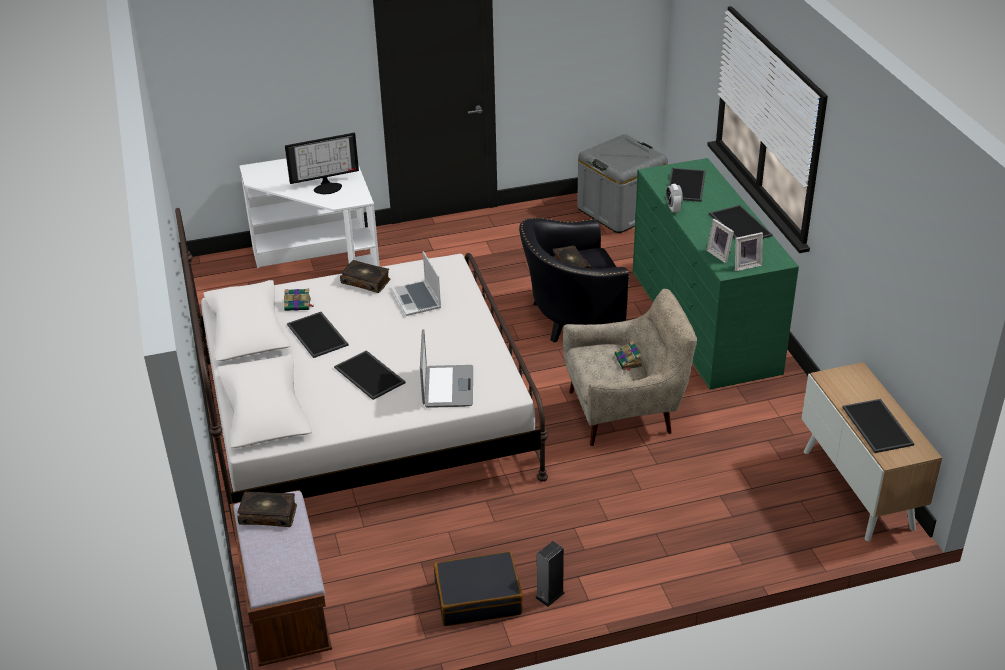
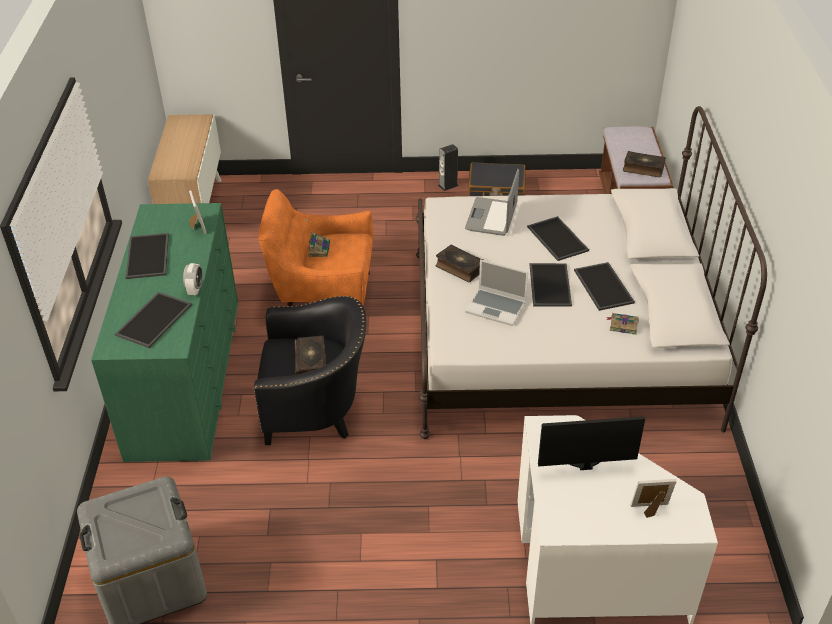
camera: 165 degrees left, 5 degrees up
(366, 281) = (547, 341): book -> book (460, 268)
(417, 300) = (497, 307): laptop -> laptop turned 120 degrees clockwise
(626, 412) = (323, 296): beige armchair -> orange armchair
(745, 265) = (185, 212): picture frame -> picture frame (650, 510)
(879, 426) = (187, 137): tray -> tray (549, 284)

